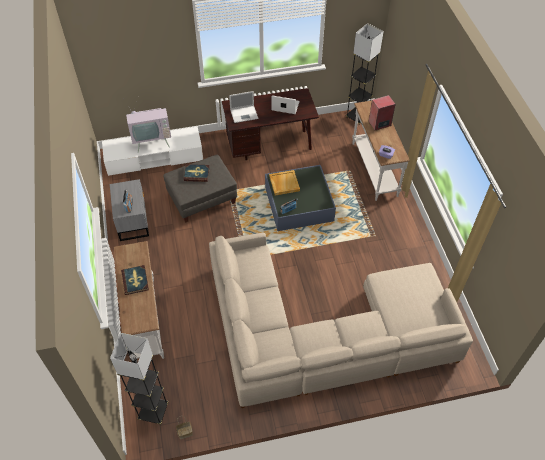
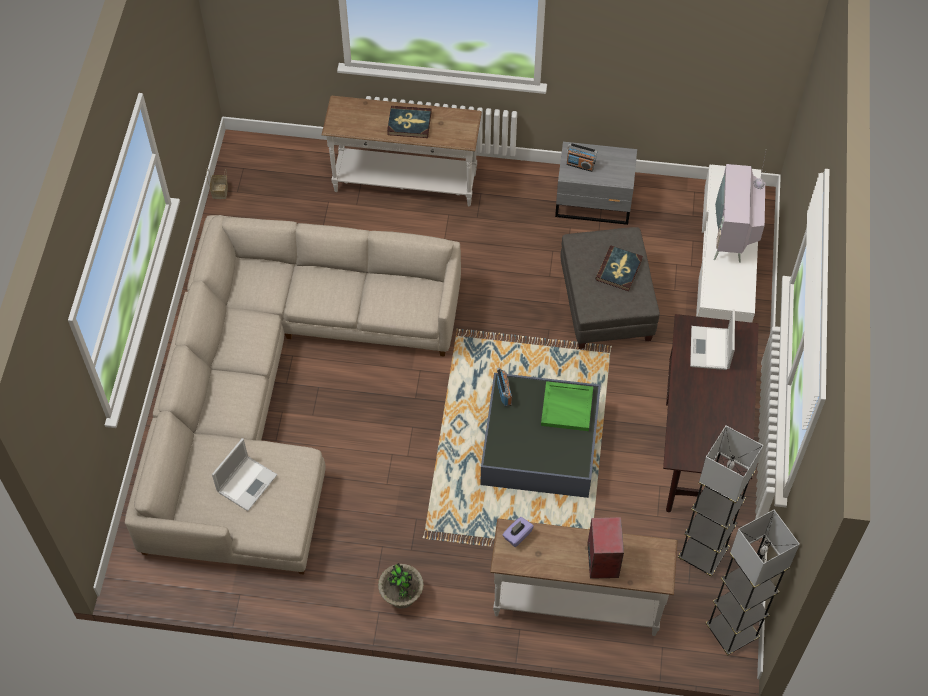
camera: 110 degrees right, 5 degrees up
(153, 411) = (264, 165): grey floor lamp -> grey floor lamp (702, 554)
(284, 106) = (710, 420): laptop -> laptop (247, 482)
(284, 183) = (567, 407): beige tray -> green tray
(410, 235) = (401, 596): none -> potted plant

